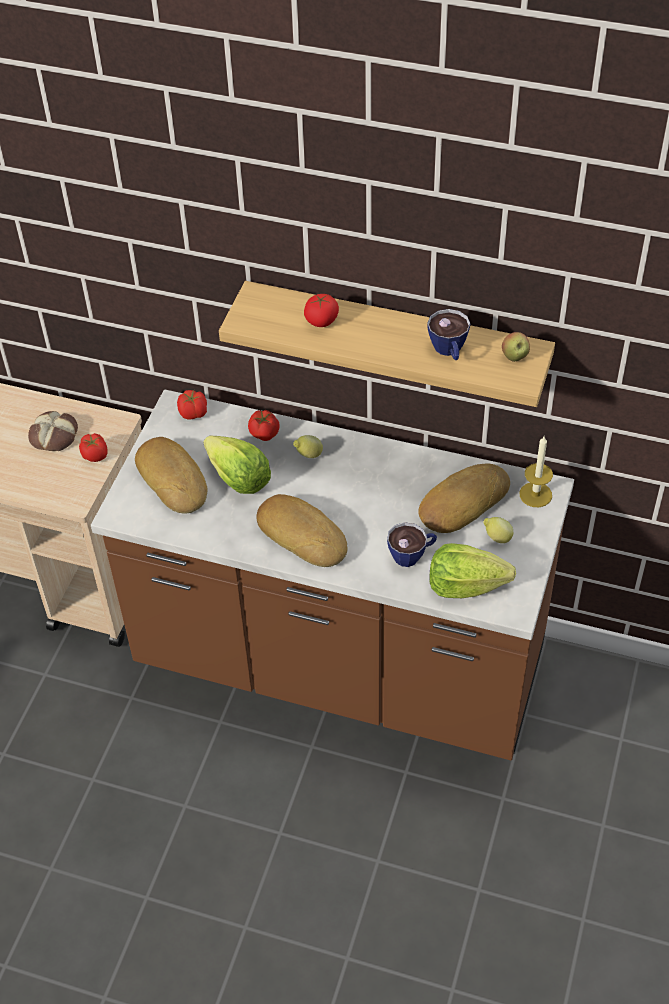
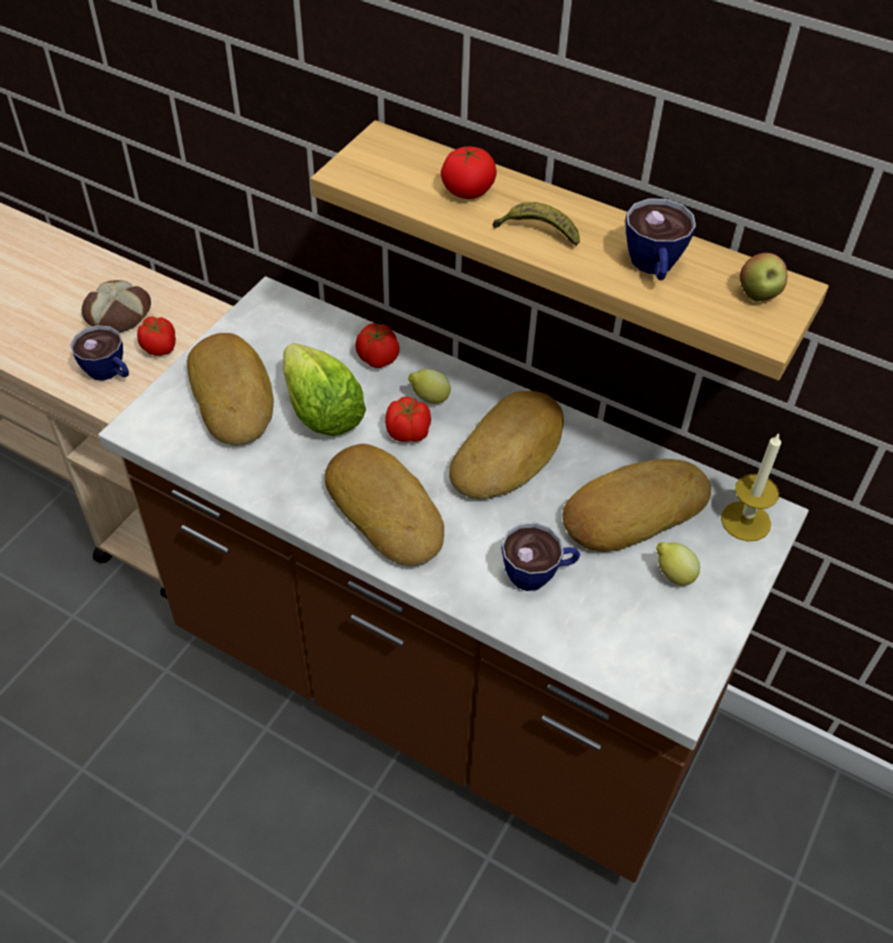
camera: 10 degrees right, 0 degrees up
(66, 481) = (109, 373): none -> cup
(194, 413) = (292, 314): tomato -> tomato (409, 433)
(373, 341) = (537, 232): none -> banana
(373, 481) = (510, 453): none -> bread
(465, 585) = (607, 639): lettuce -> none

